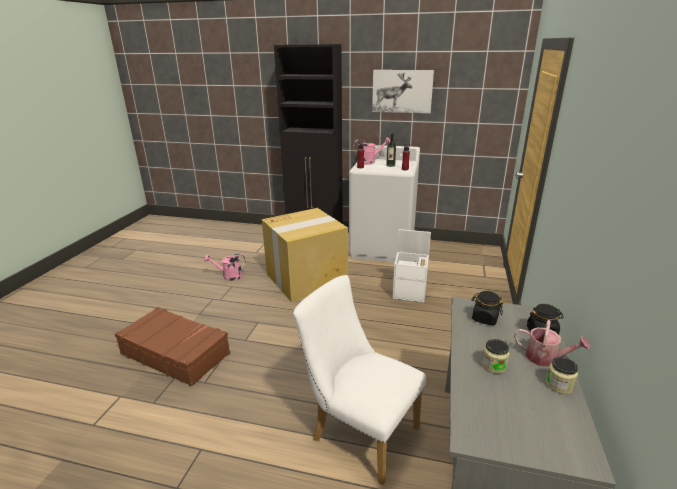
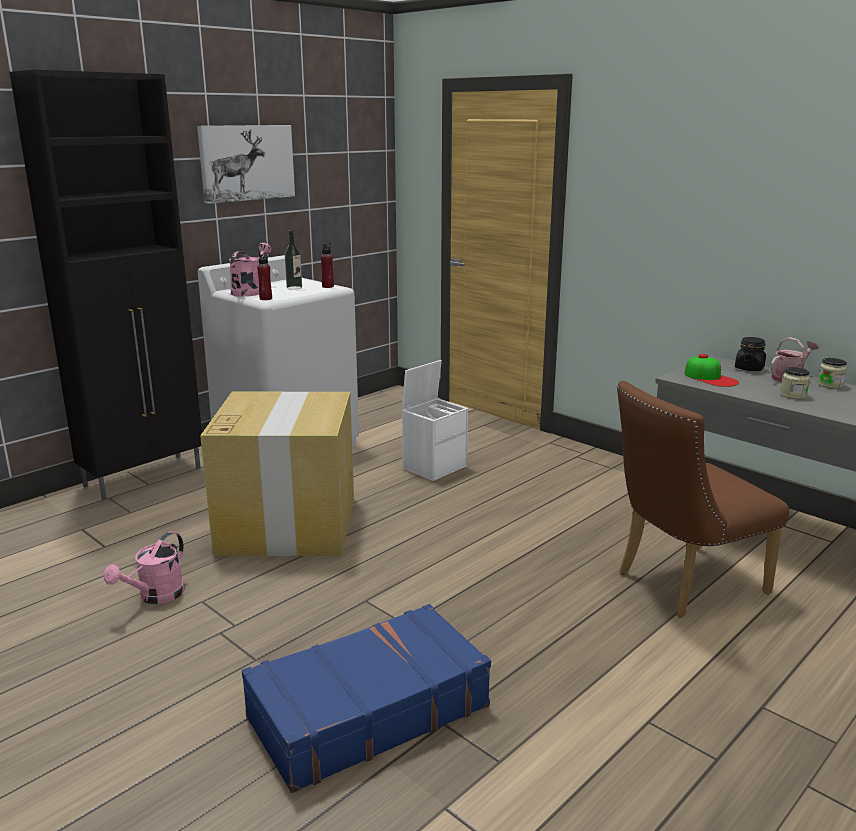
camera: 60 degrees left, 5 degrees down
(176, 353) = (367, 711): brown suitcase -> blue suitcase
(359, 431) = (681, 584): white chair -> brown chair
(484, 318) = (710, 378): black jar -> cap

